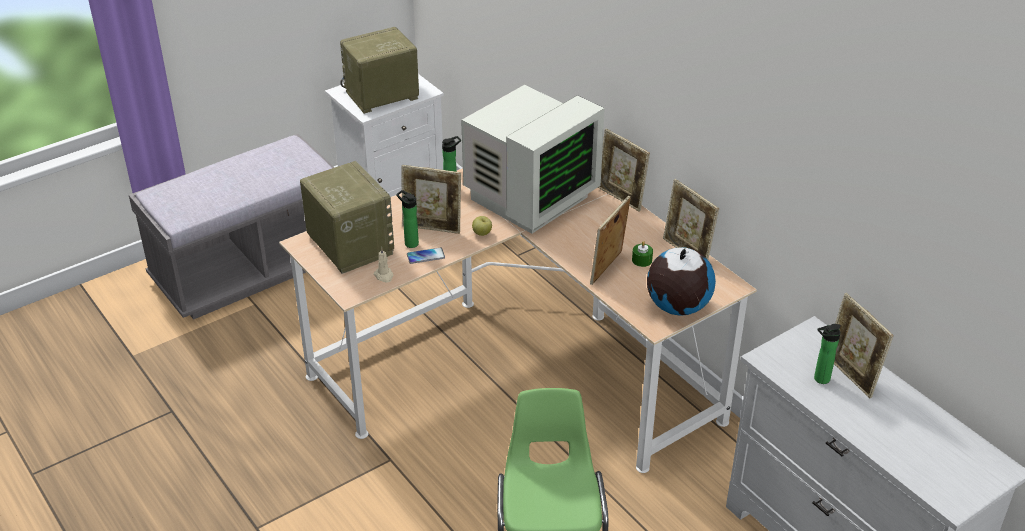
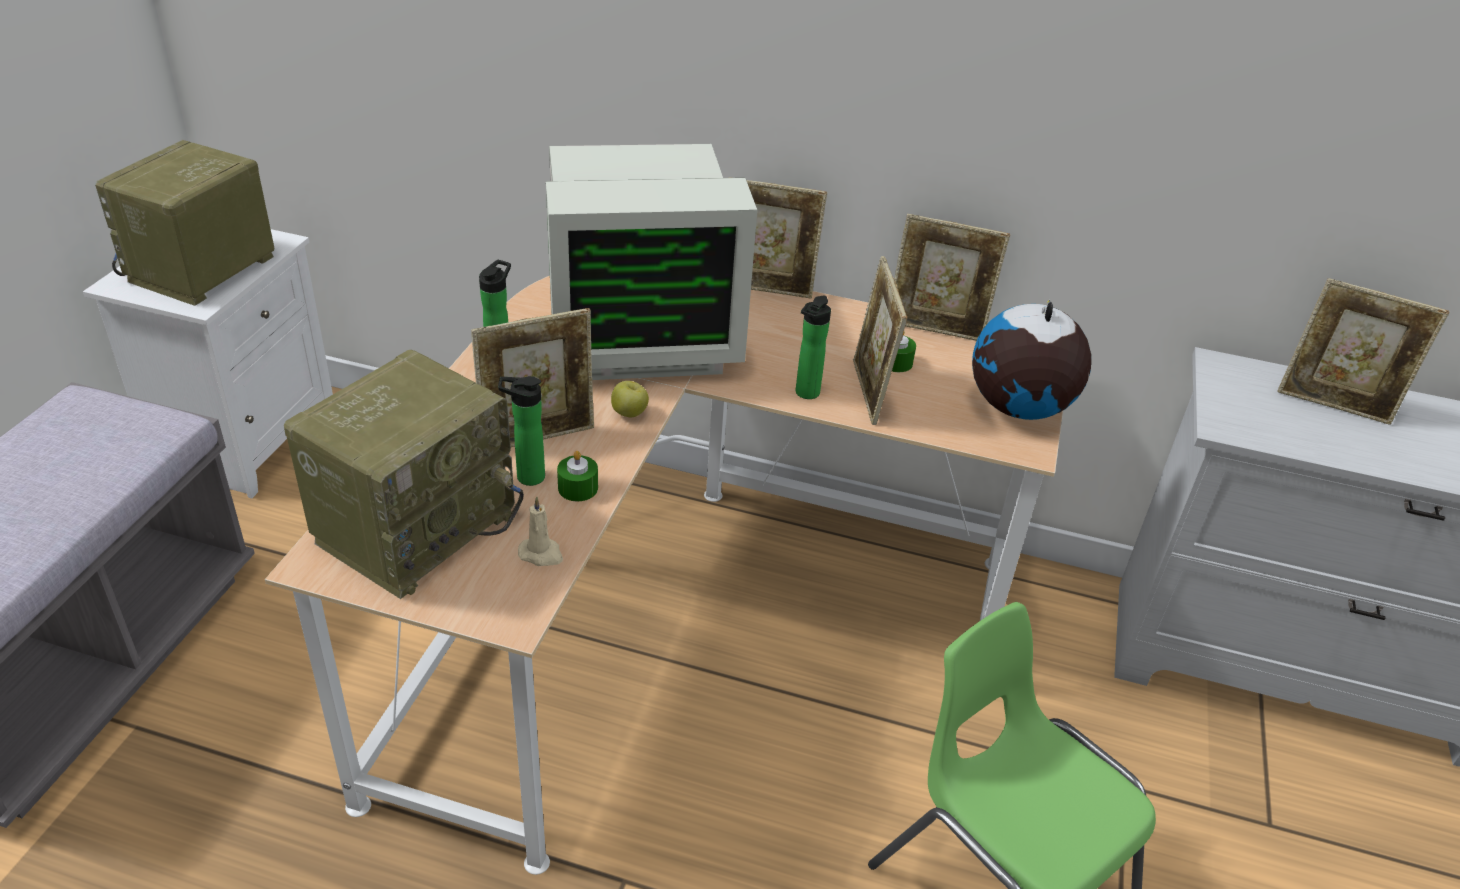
camera: 40 degrees left, 0 degrees up
(349, 244) = (416, 525): radio -> radio turned 105 degrees clockwise
(425, 256) = (578, 488): phone -> green candle
(528, 198) = (639, 334): monitor -> monitor turned 75 degrees clockwise
(819, 379) = (1313, 426): bottle -> bottle (805, 394)

